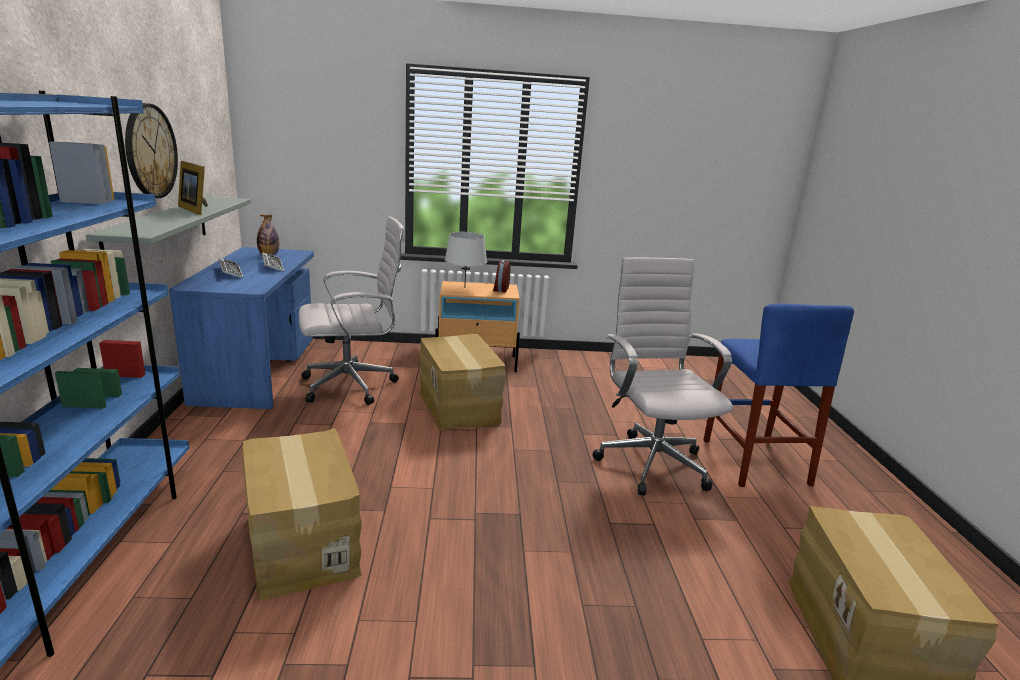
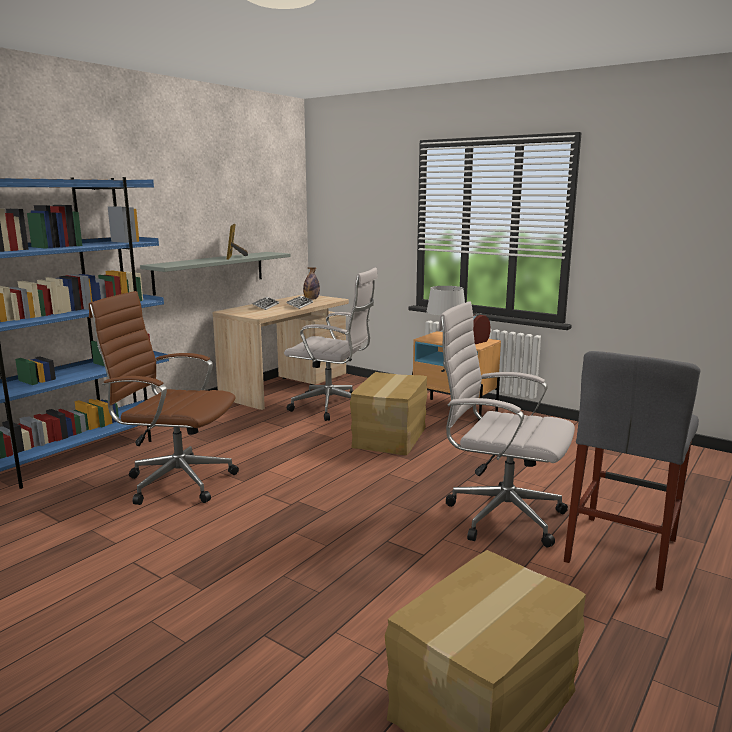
camera: 40 degrees right, 5 degrees down
(150, 151) = (209, 217): wall clock -> none
(259, 369) = (286, 386): blue desk -> beige desk
(301, 543) = (175, 482): cardboard box -> brown office chair
(650, 462) = (499, 516): white office chair -> white office chair turned 90 degrees counterclockwise
(754, 461) = (621, 550): blue stool -> grey stool

